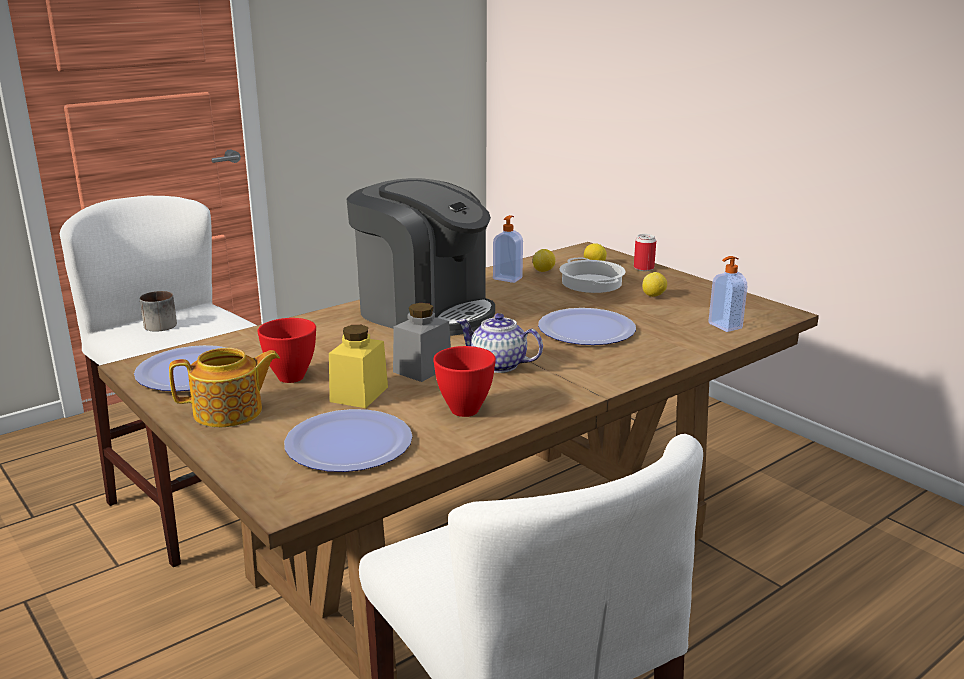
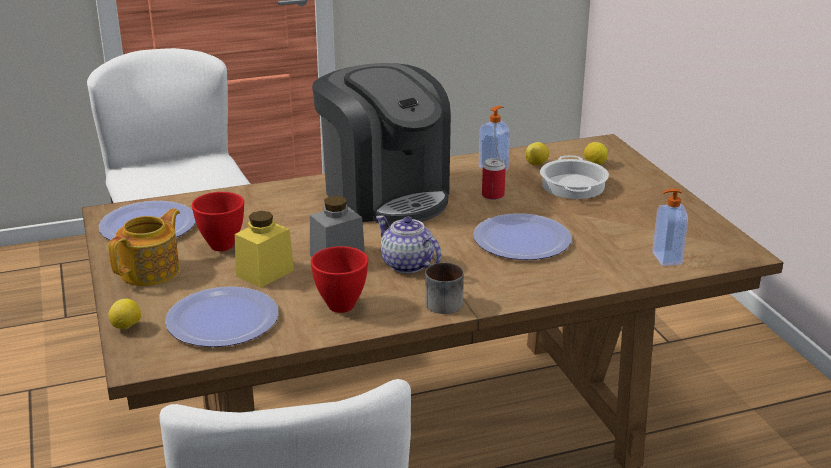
camera: 20 degrees right, 5 degrees up
(158, 324) = (163, 169): mug -> mug (441, 301)
(230, 412) = (151, 271): teapot -> teapot turned 60 degrees counterclockwise
(643, 268) = (643, 175): can -> can (493, 196)
(654, 296) = (624, 211): lemon -> lemon (127, 327)

